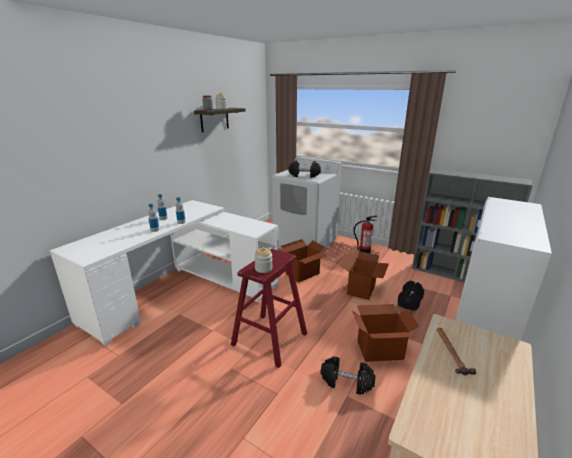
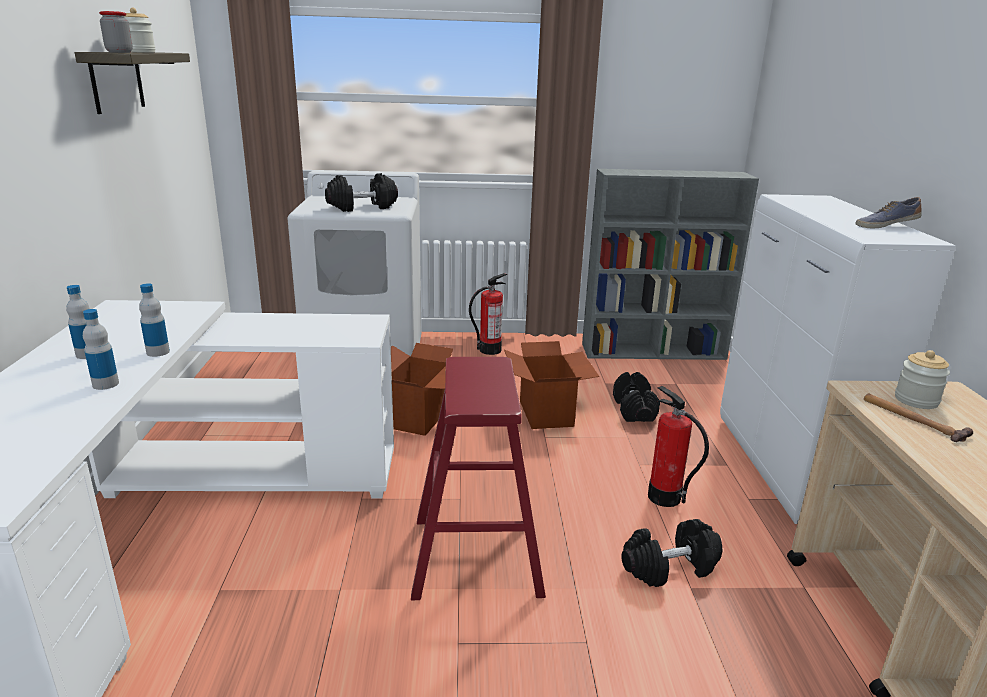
camera: 35 degrees left, 0 degrees up
(263, 268) = (489, 395): jar -> jar (916, 400)
(379, 349) = (664, 497): cardboard box -> fire extinguisher
(527, 230) = (885, 225): none -> shoe

